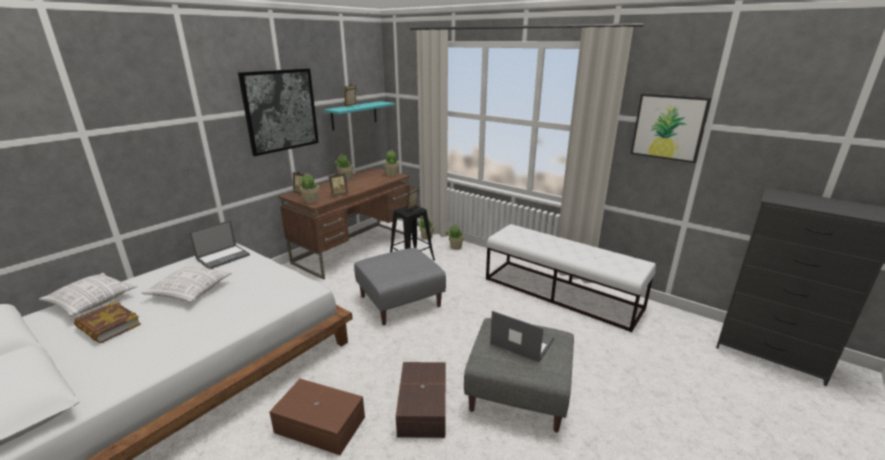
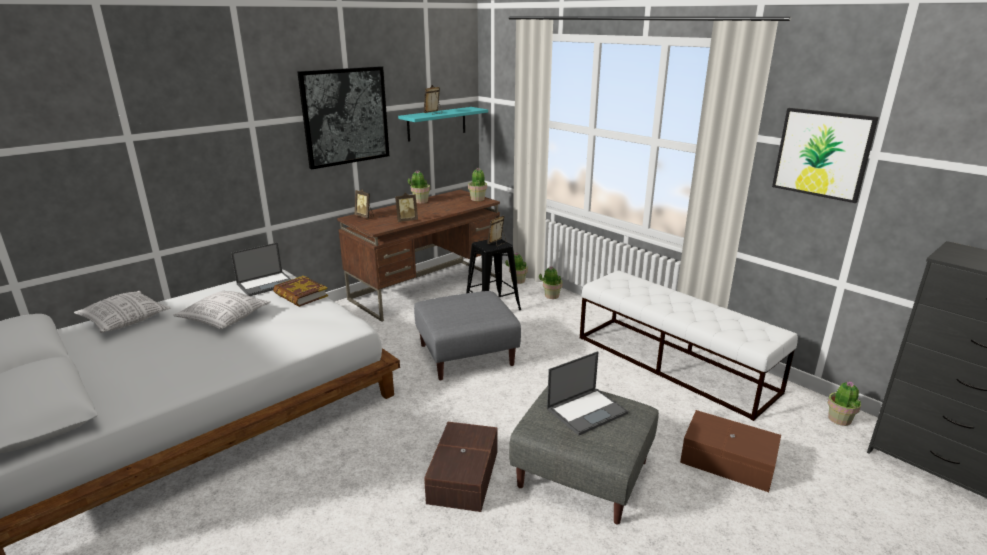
camera: 10 degrees right, 0 degrees up
(108, 326) = (137, 347): book -> book (300, 295)
(311, 201) = (372, 226): potted plant -> potted plant (839, 419)
(320, 426) = (344, 481): brown storage box -> brown storage box (728, 462)
(521, 341) = (587, 410): laptop -> laptop turned 105 degrees clockwise

